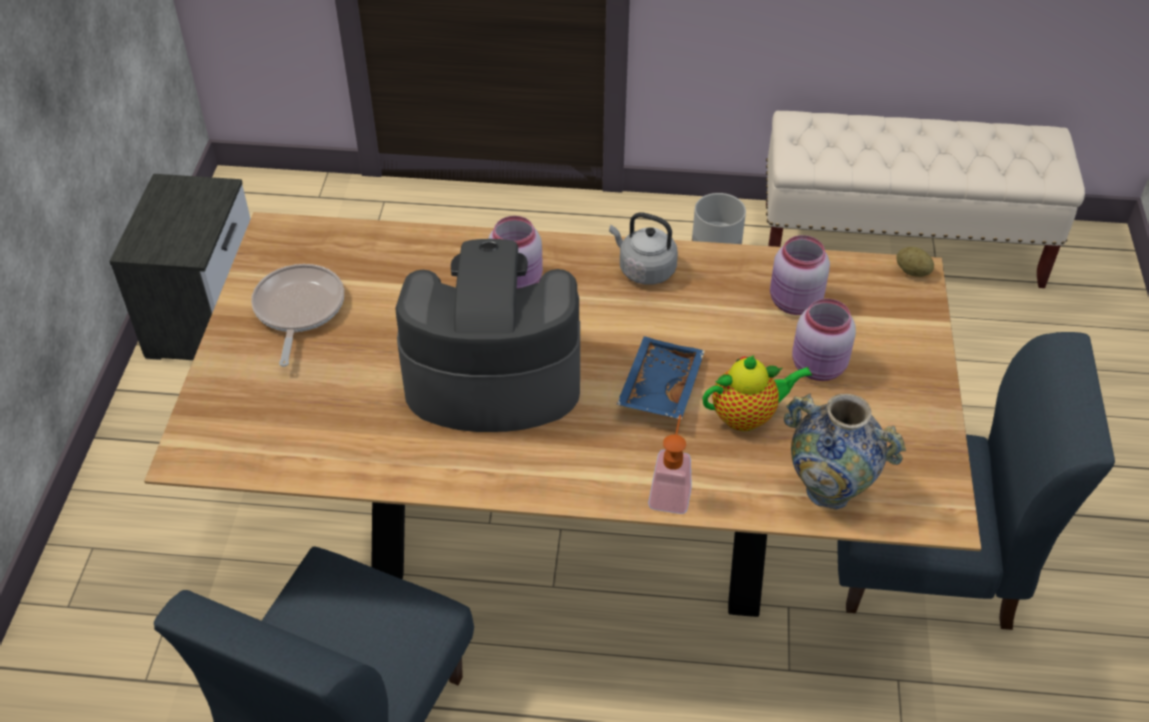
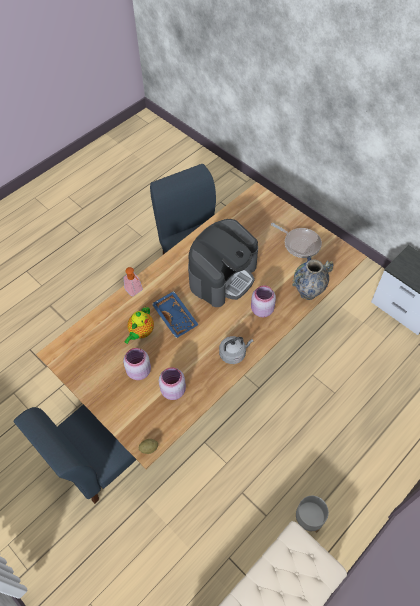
camera: 130 degrees right, 10 degrees up
(828, 491) = (93, 331): vase -> vase (307, 293)

